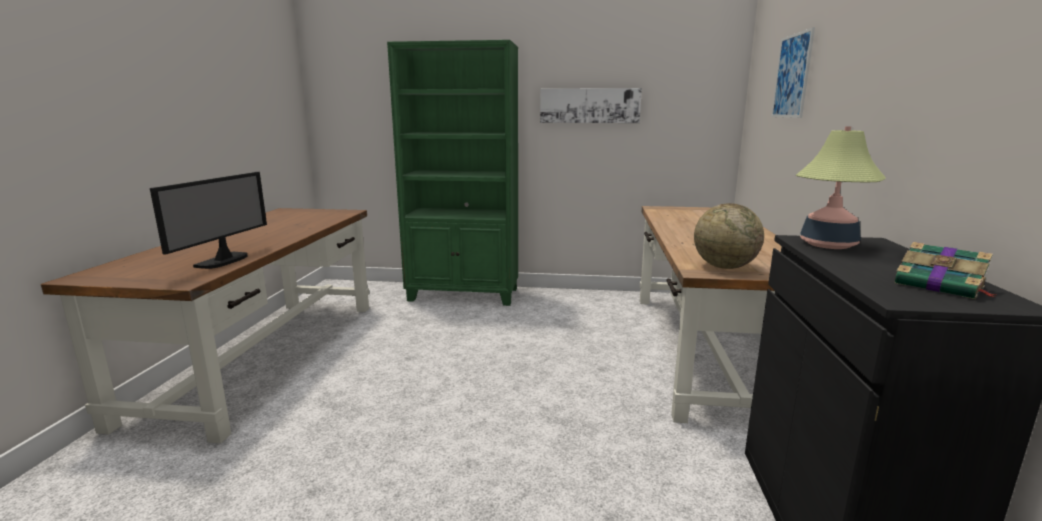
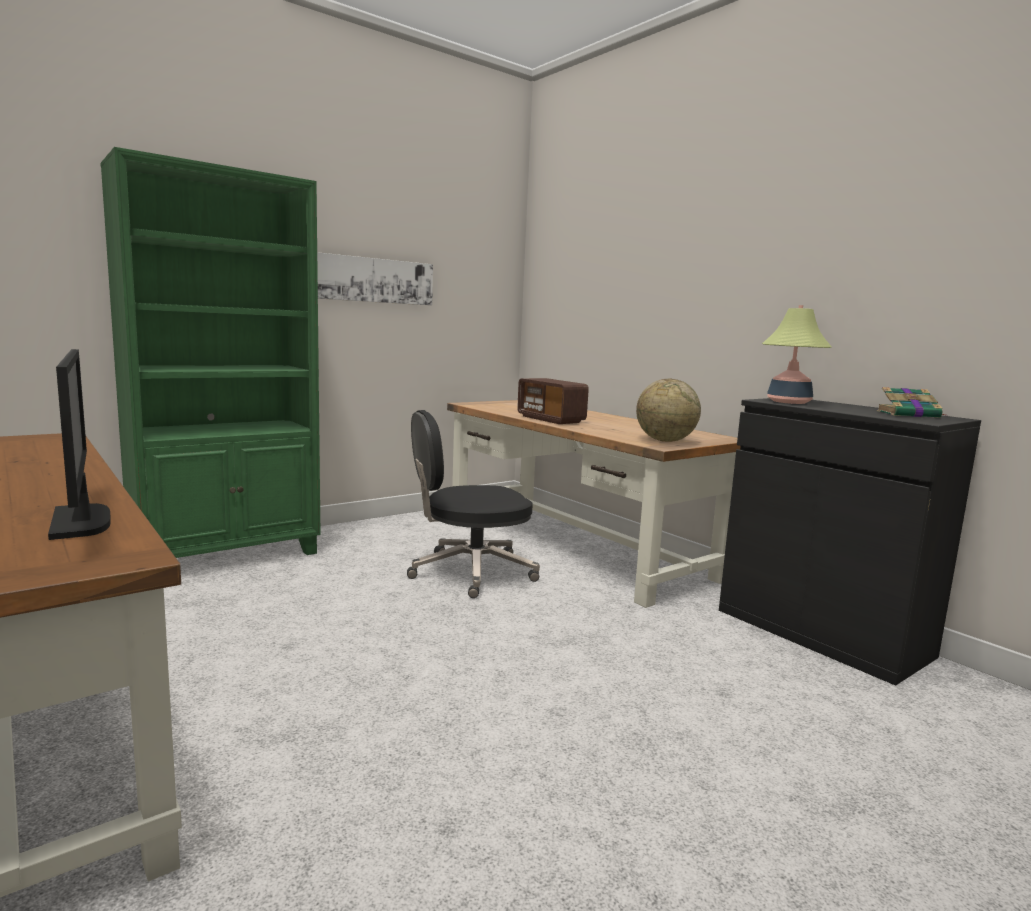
camera: 45 degrees left, 5 degrees down
(581, 346) = (470, 572): none -> black office chair
(682, 230) = (550, 419): none -> radio
(792, 76) = (616, 265): picture -> none

